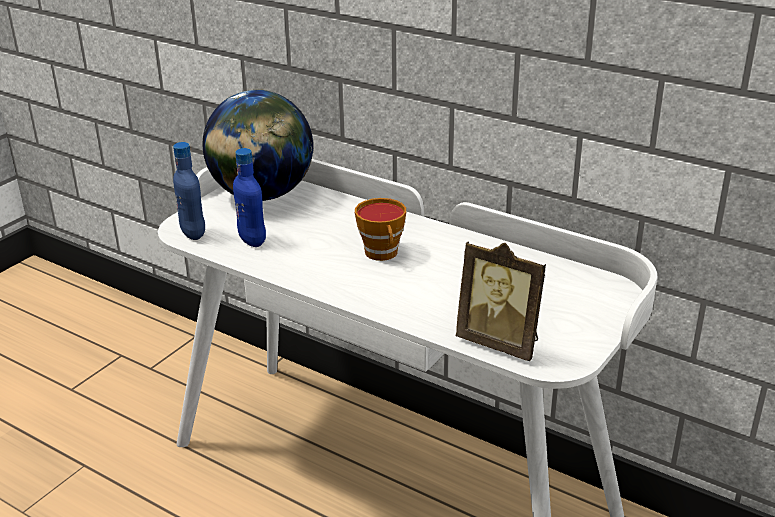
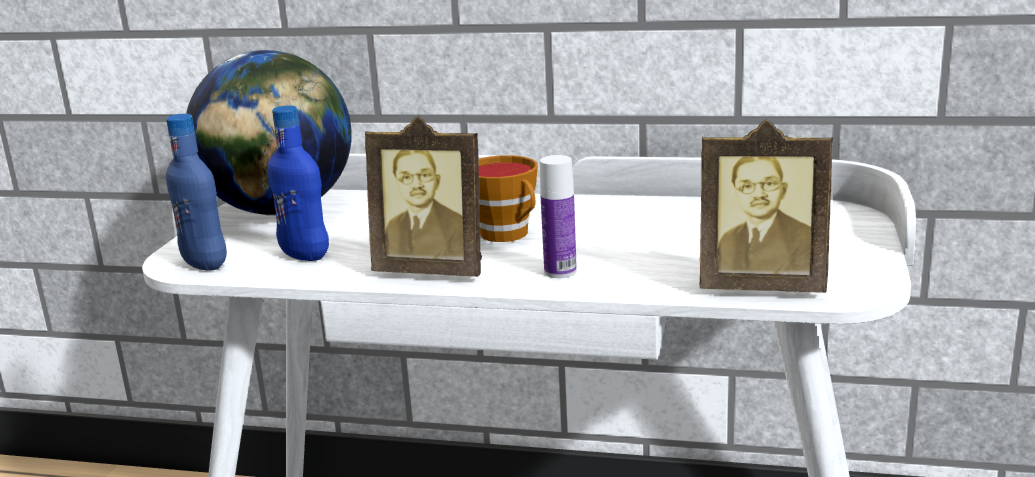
camera: 20 degrees left, 10 degrees down
(317, 274) = (434, 270): none -> picture frame
(389, 296) = (560, 271): none -> bottle

